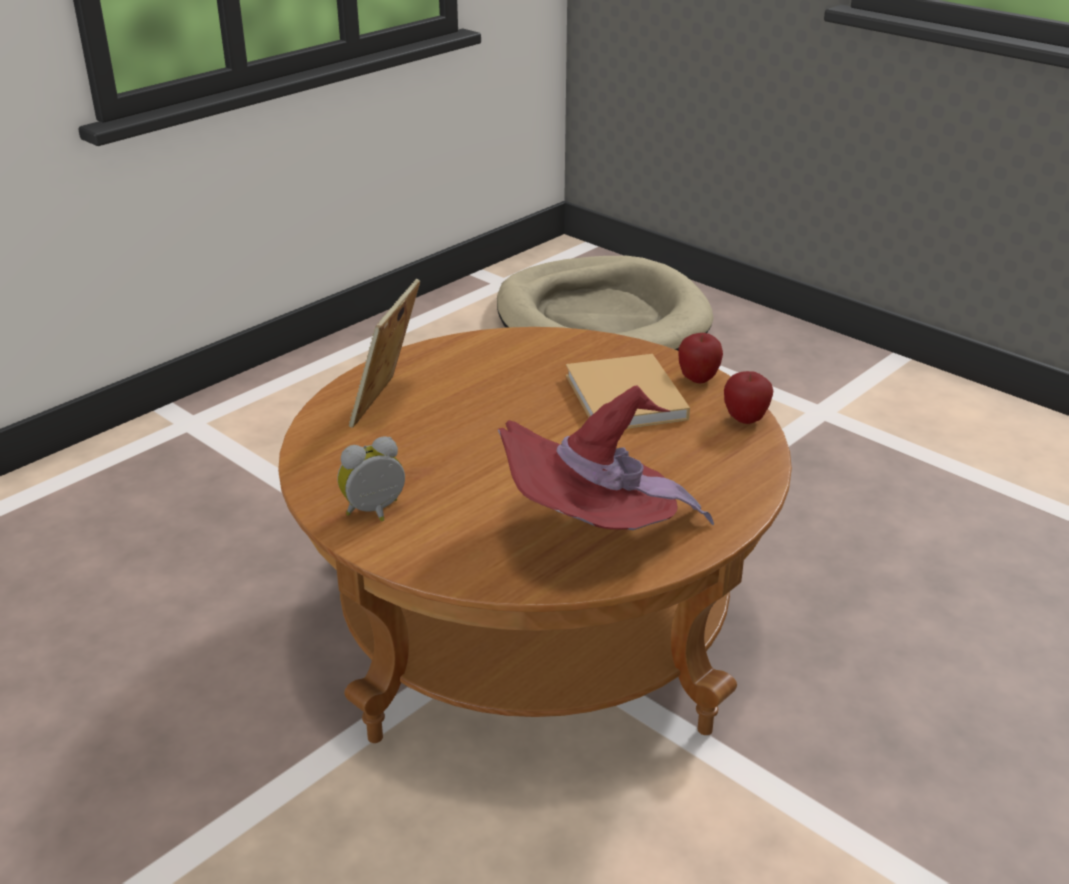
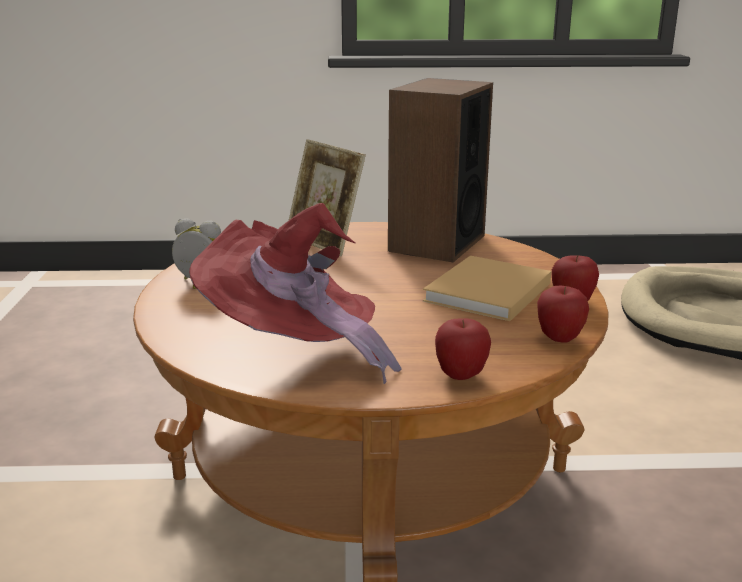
camera: 45 degrees right, 10 degrees down
(388, 405) = (324, 242): picture frame -> picture frame turned 105 degrees counterclockwise
(489, 359) = (436, 243): none -> speaker
(743, 488) = (461, 376): none -> apple

